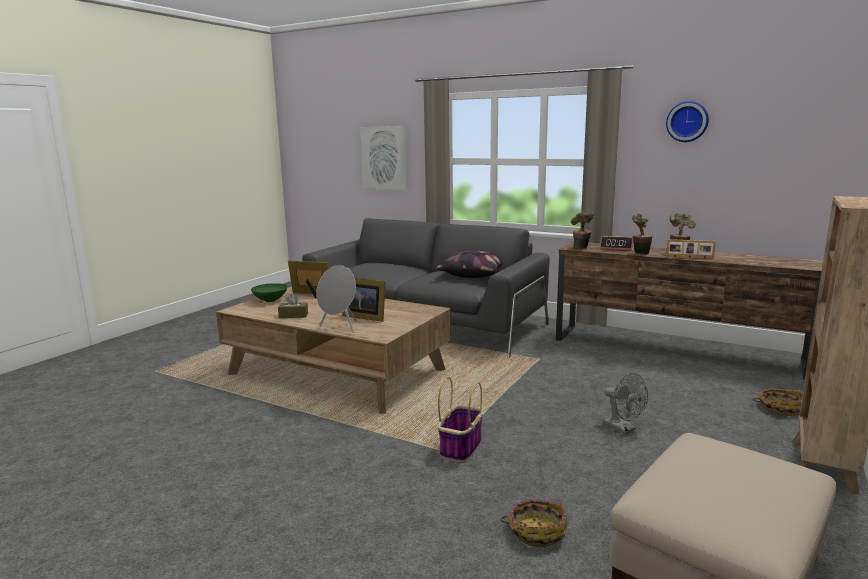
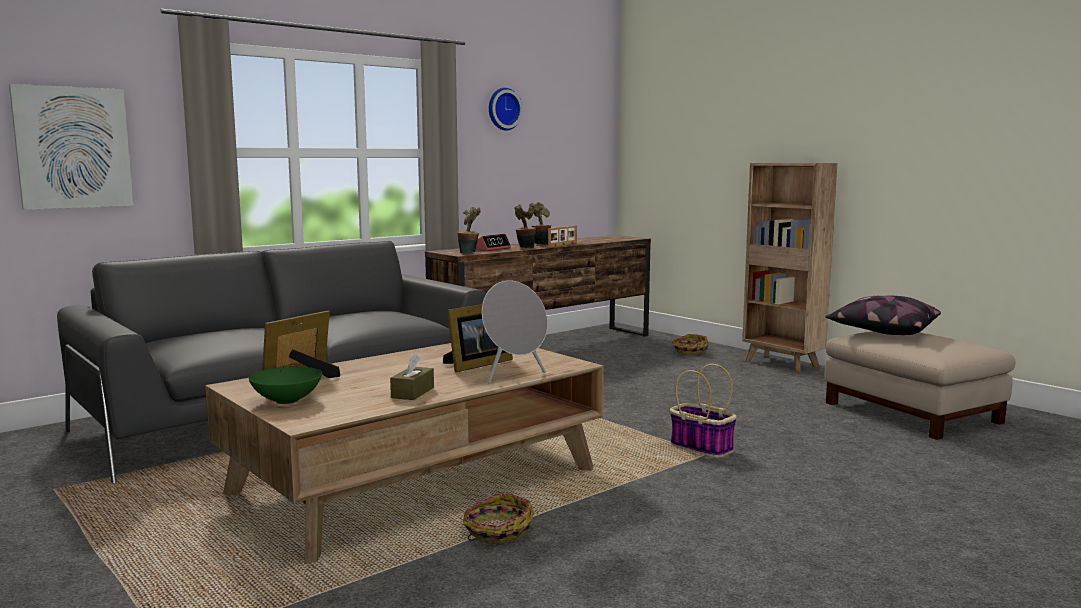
camera: 70 degrees left, 5 degrees down
(472, 274) = (370, 311): pillow -> pillow (882, 332)
(536, 531) = (858, 445): basket -> basket (497, 532)
(623, 428) = (696, 392): grey fan -> none

